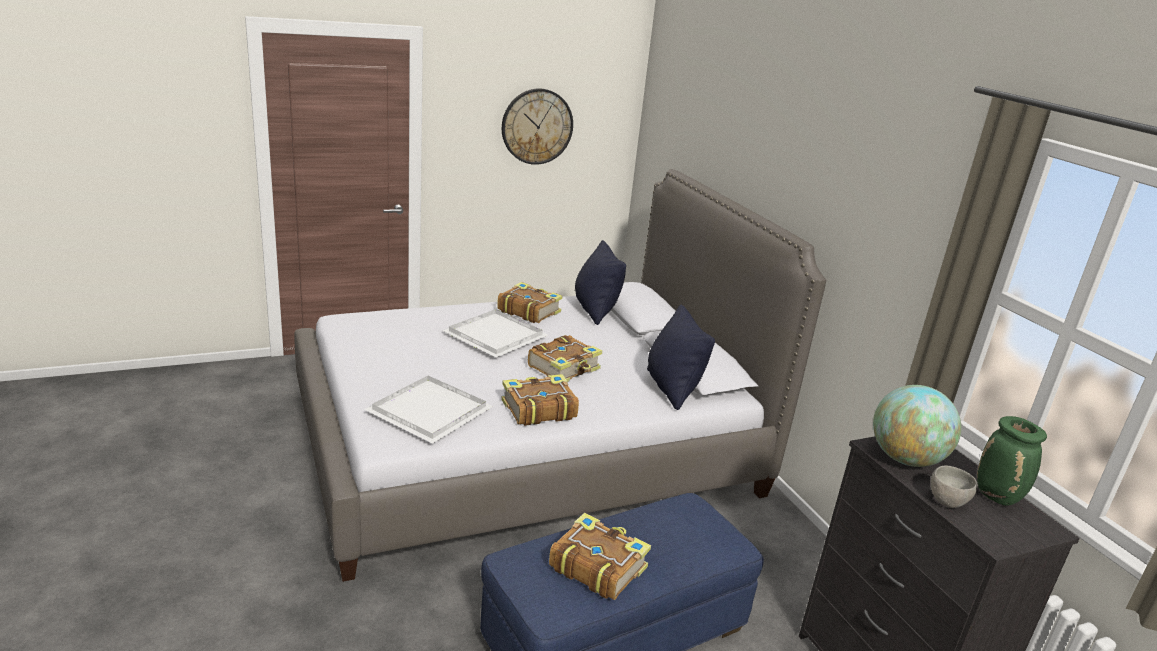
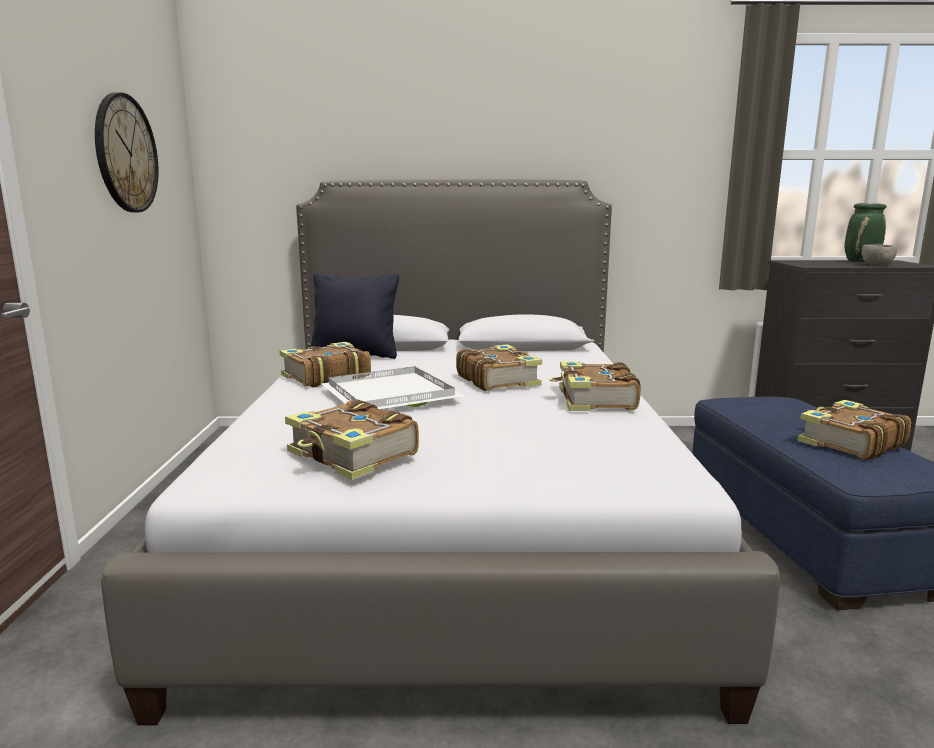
camera: 65 degrees left, 10 degrees down
(380, 343) = (352, 455): none -> book
(429, 410) = (589, 447): white tray -> none
(672, 388) = (560, 355): black pillow -> none
(905, 459) = (823, 264): globe -> none

